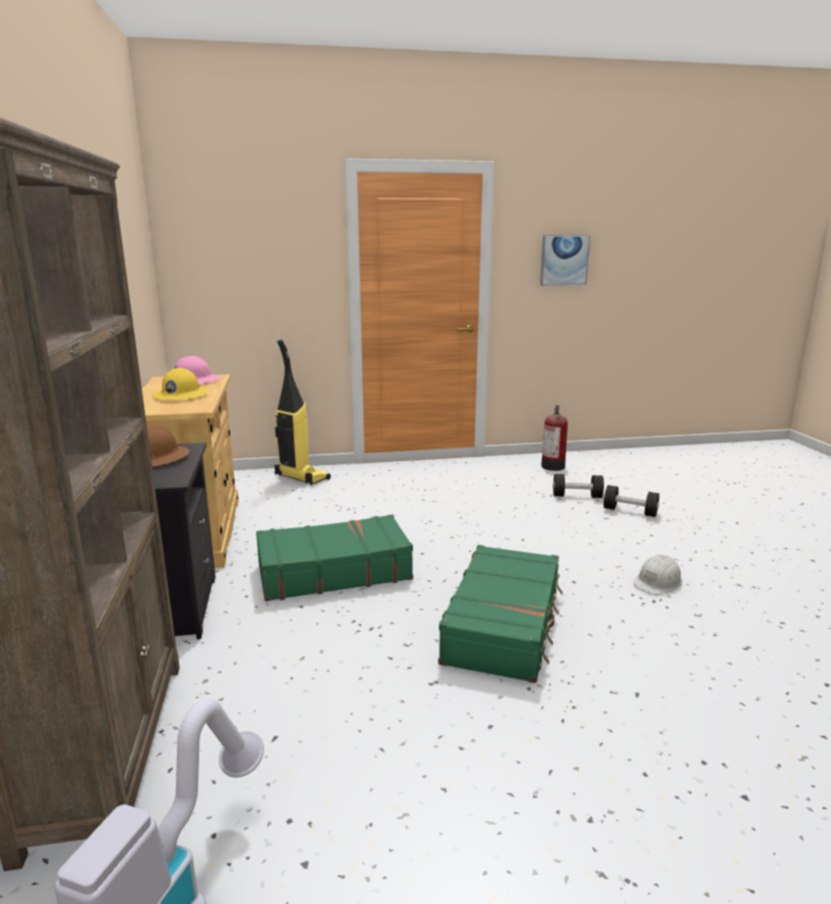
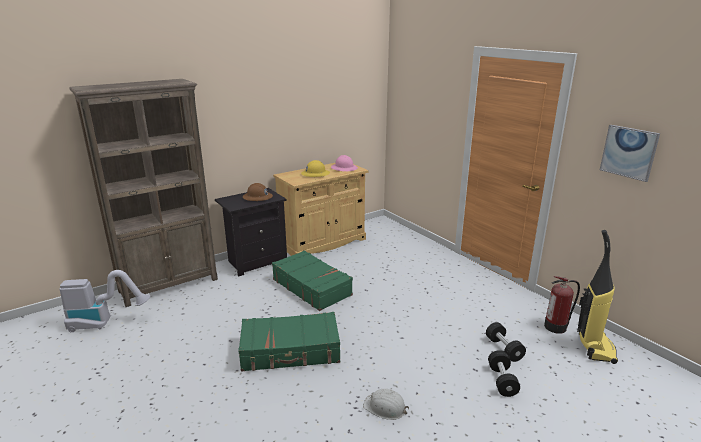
camera: 65 degrees right, 5 degrees up
(301, 477) = (413, 244): vacuum cleaner -> vacuum cleaner (594, 347)

